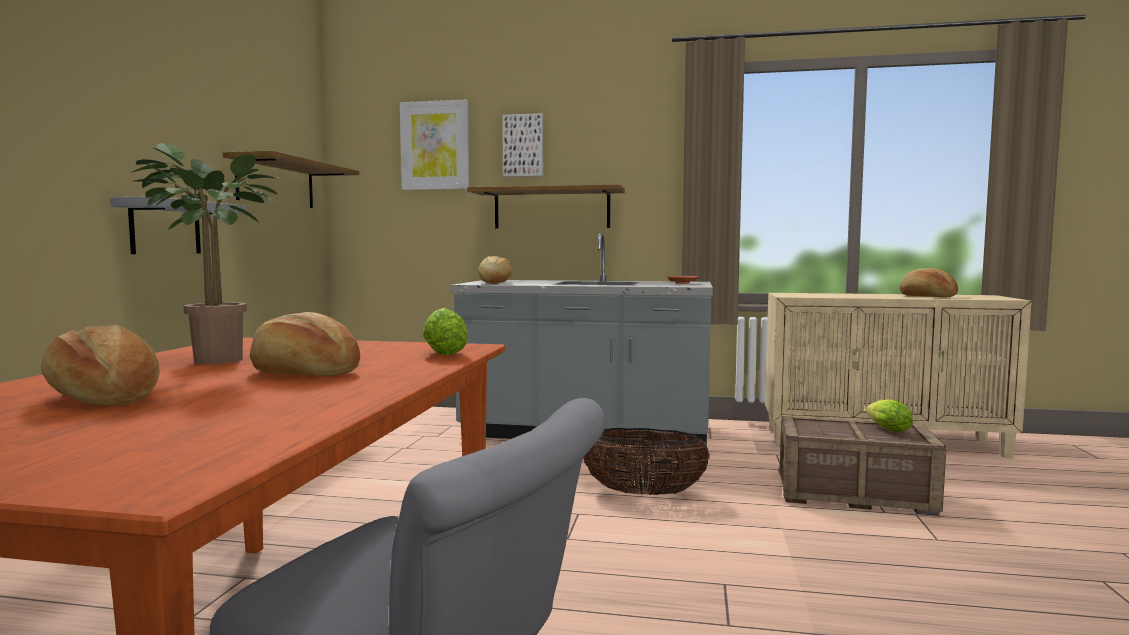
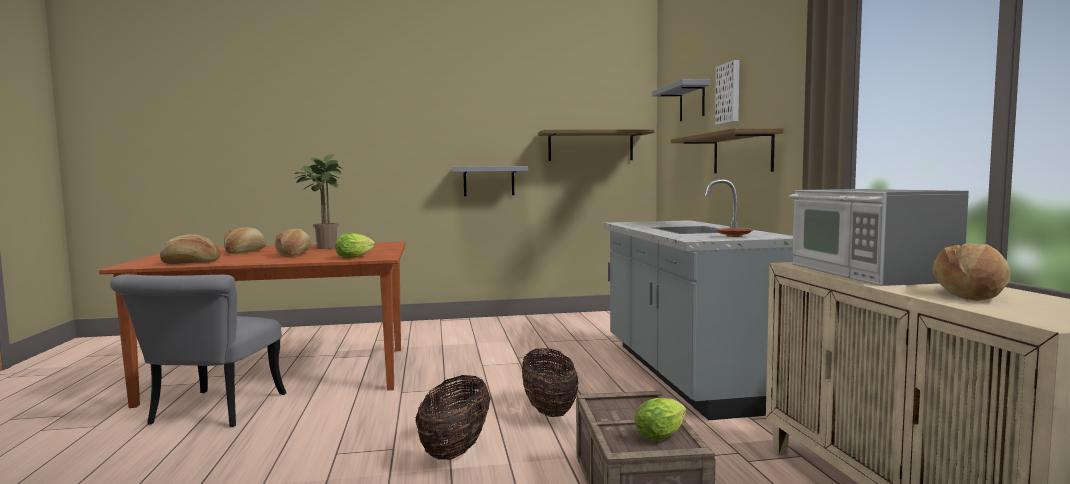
camera: 70 degrees right, 0 degrees up
(435, 145) = (692, 102): picture -> grey shelf
(494, 283) = (641, 223): bread -> bread (190, 262)
(738, 548) = (455, 449): none -> basket
(839, 295) = (866, 272): none -> microwave

